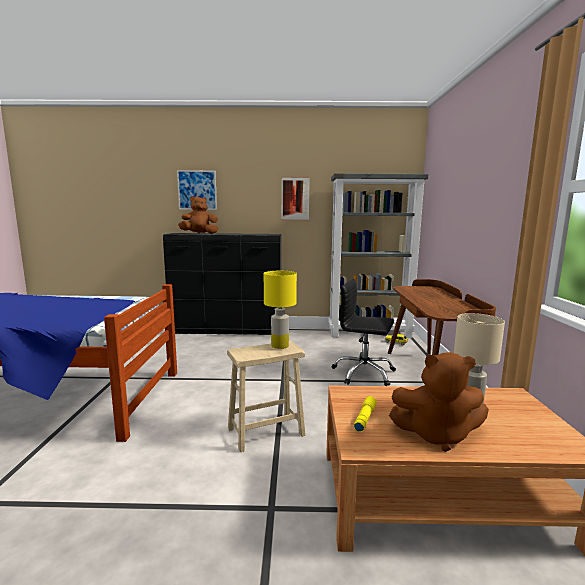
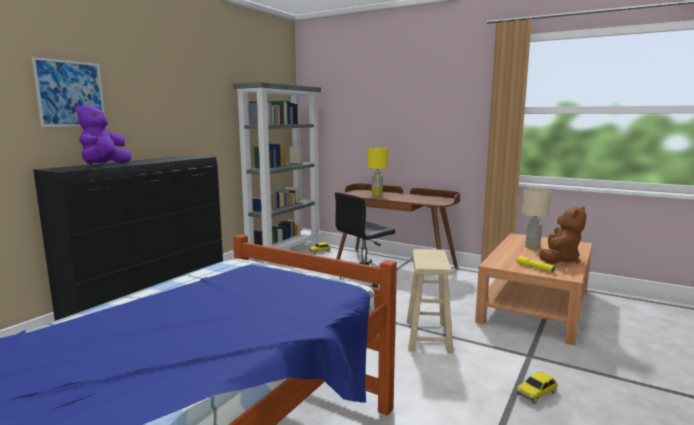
camera: 60 degrees left, 0 degrees up
(181, 523) = (536, 393): none -> toy car
(199, 233) = (104, 165): brown plush toy -> purple plush toy
(279, 346) = (426, 253): yellow table lamp -> yellow table lamp (377, 195)
(295, 198) = (200, 109): picture -> none

